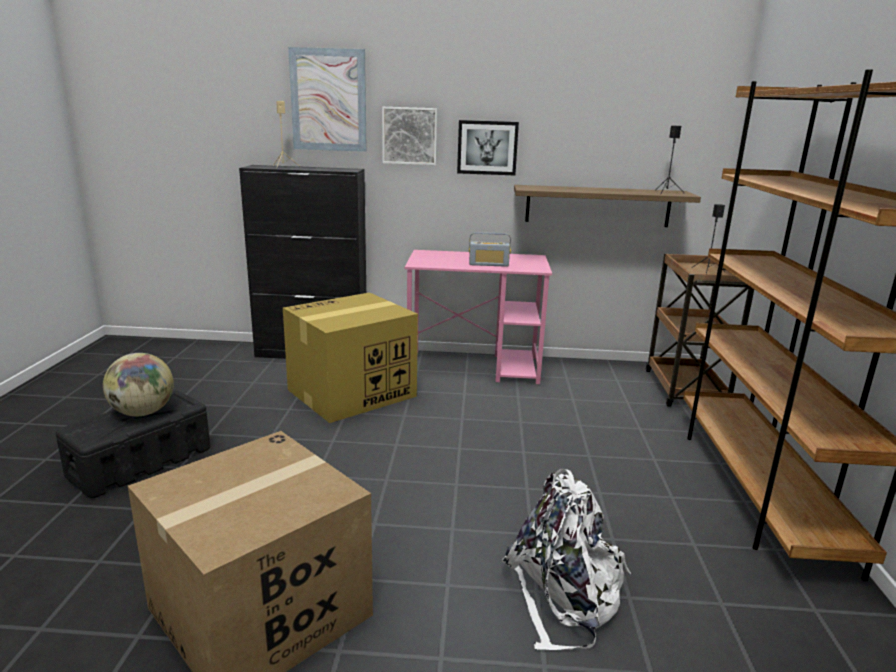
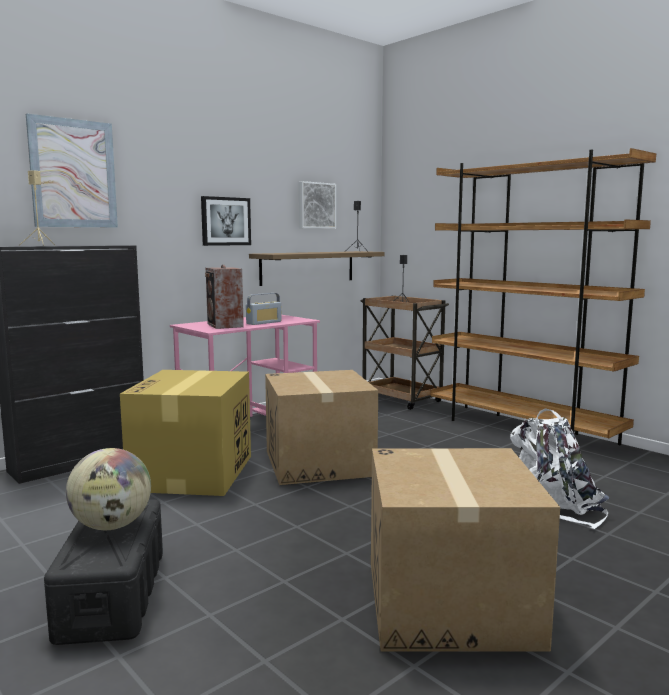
camera: 45 degrees left, 10 degrees down
(410, 136) = (158, 211): picture -> picture (316, 205)
(445, 260) = (225, 325): none -> speaker
(451, 427) = (319, 463): none -> cardboard box

